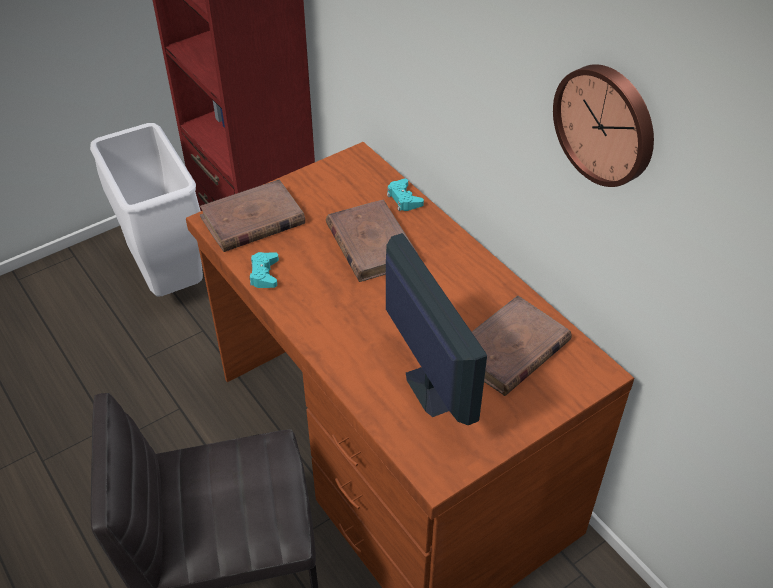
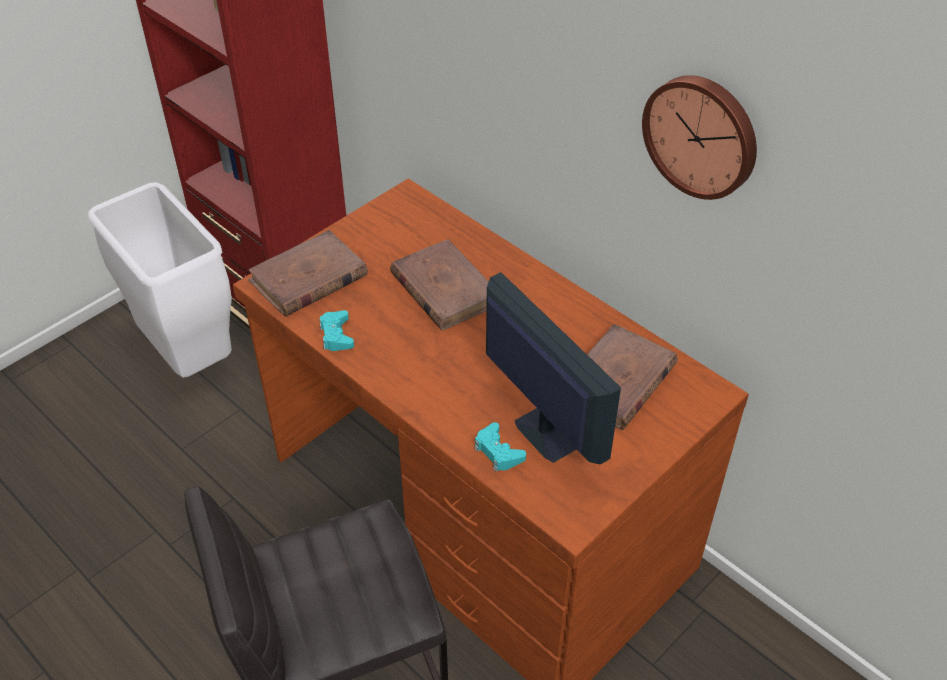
camera: 10 degrees left, 0 degrees up
(404, 199) = (467, 236): turquoise game controller -> turquoise game controller (498, 452)

